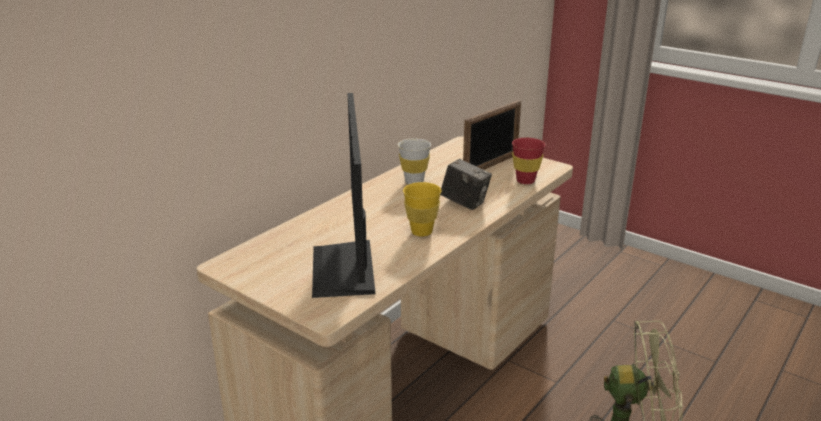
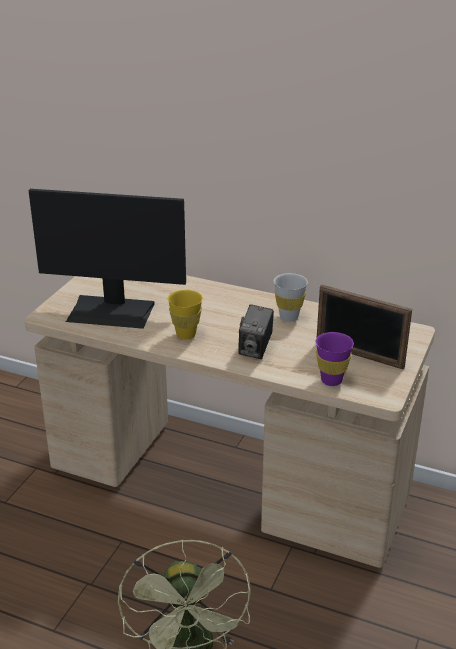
camera: 75 degrees right, 5 degrees up
(346, 269) = (112, 311): monitor -> monitor turned 150 degrees counterclockwise
(525, 181) = (331, 380): red cup -> purple cup

